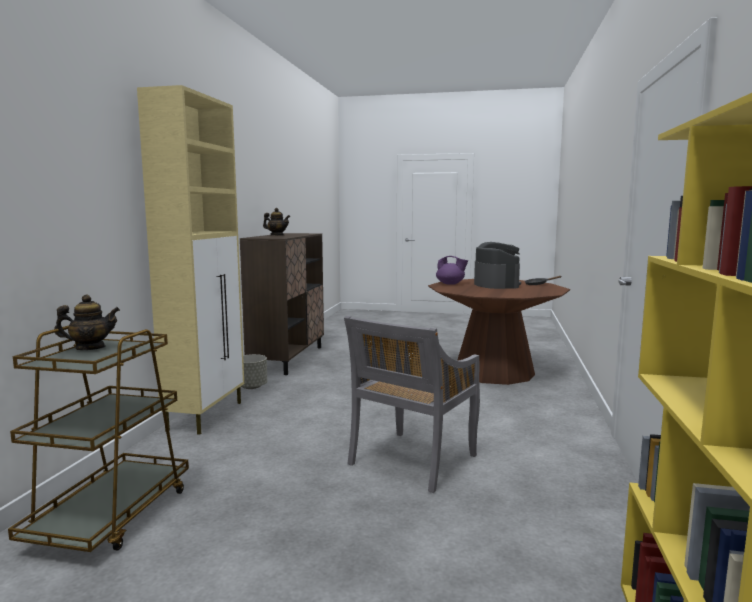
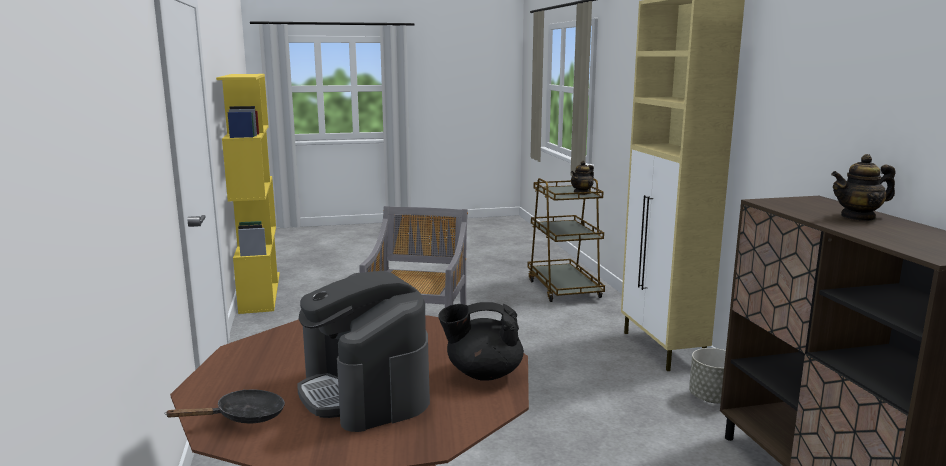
camera: 155 degrees right, 5 degrees up
(450, 284) = (483, 374): purple teapot -> black teapot

